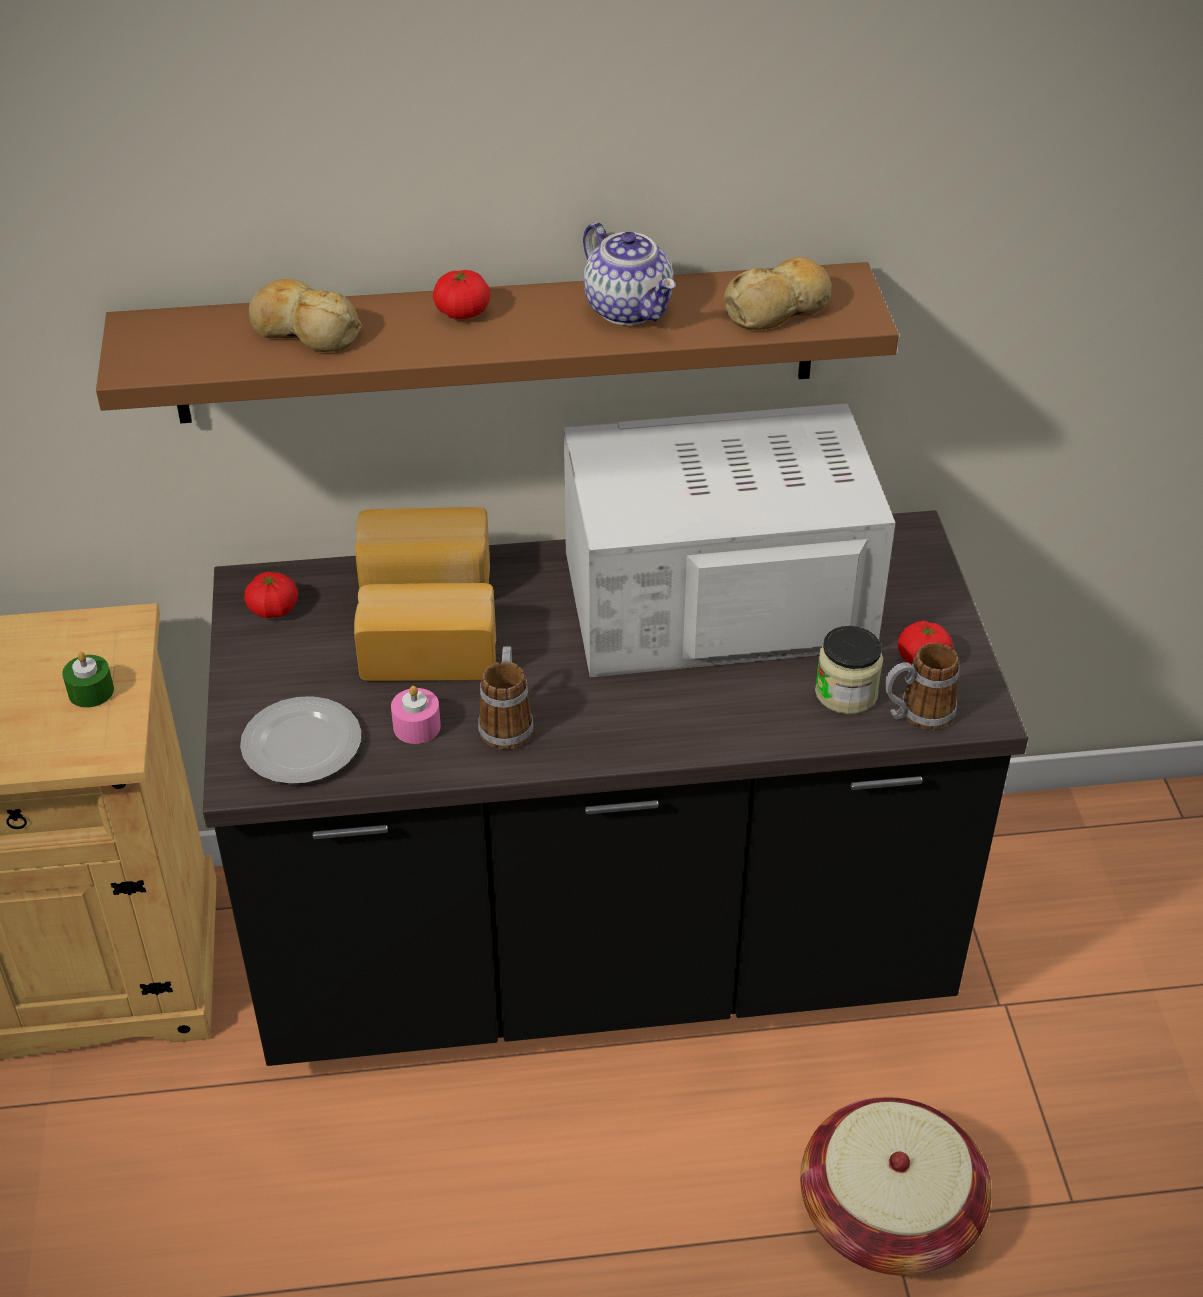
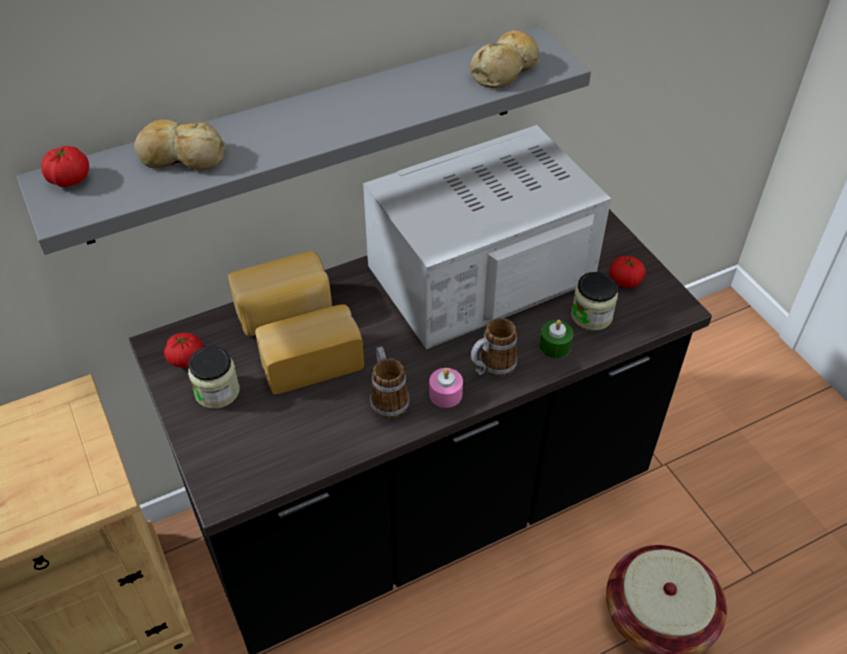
camera: 20 degrees left, 5 degrees up
(91, 691) = (70, 455): green candle -> green candle (555, 345)
(293, 658) = (217, 391): none -> jar
(300, 745) = (252, 456): plate -> none
(417, 726) = (327, 418): pink candle -> pink candle (445, 394)
(462, 312) = (291, 117): tomato -> tomato (70, 179)
(496, 343) = (306, 134): brown shelf -> grey shelf
(629, 309) = (406, 91): teapot -> none
(916, 714) = (640, 318): mug -> mug (491, 367)

